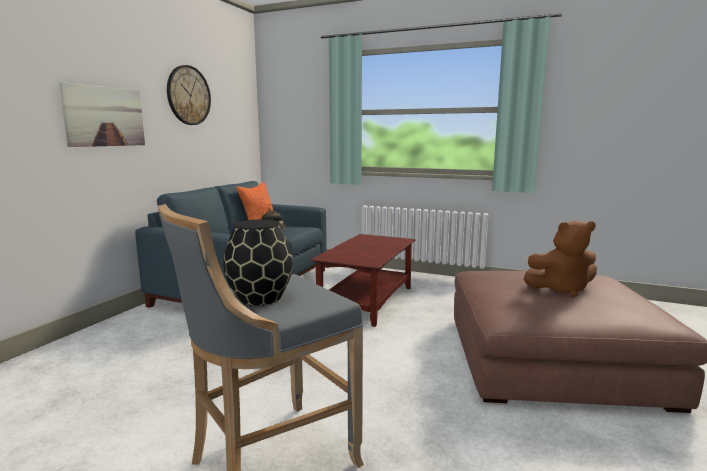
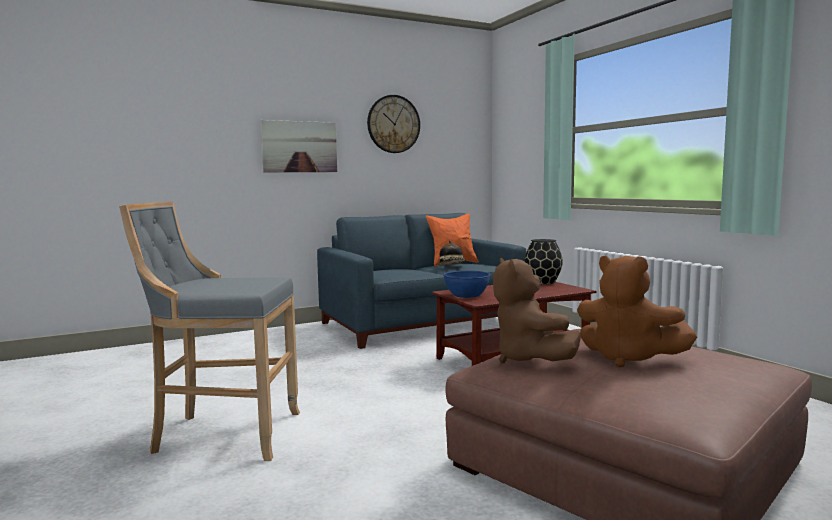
camera: 40 degrees right, 5 degrees down
(261, 297) = (220, 283): black vase -> black vase (543, 282)
(347, 258) = (466, 295): none -> blue bowl
(516, 305) = (529, 359): none -> brown plush toy

